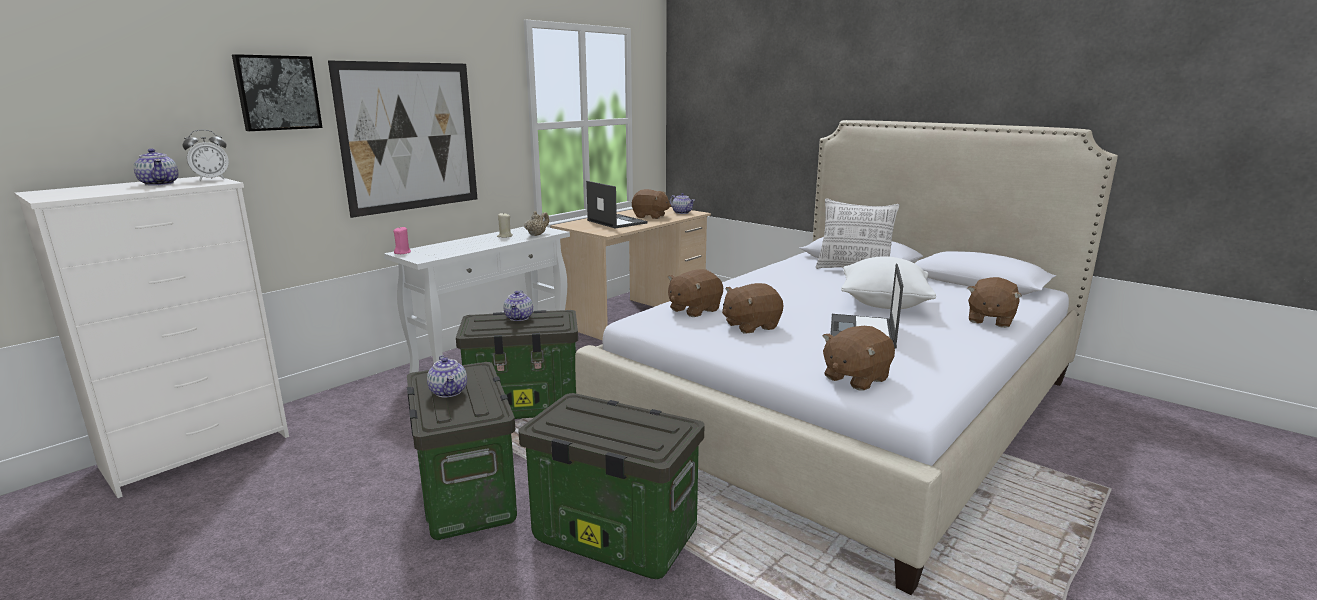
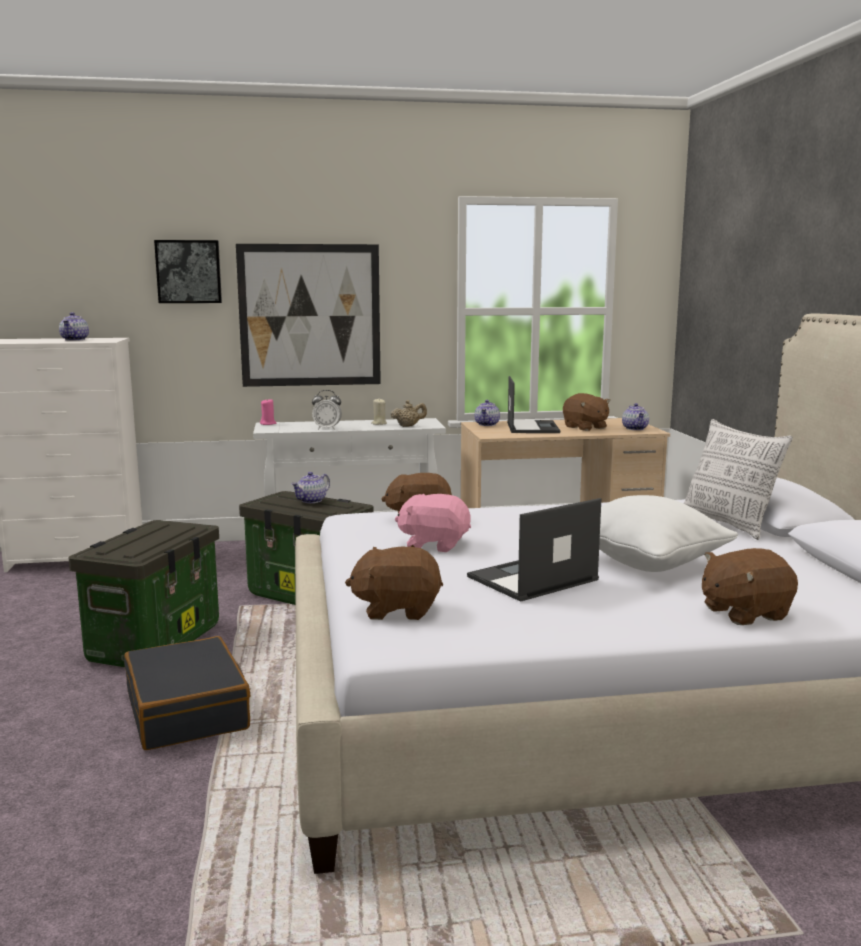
camera: 40 degrees right, 5 degrees down
(211, 179) = (111, 339): alarm clock -> alarm clock (327, 429)
(449, 392) = (142, 537): teapot -> teapot (487, 424)
(612, 537) = (188, 711): storage box -> black suitcase
(750, 326) = (434, 544): brown plush toy -> pink plush toy

